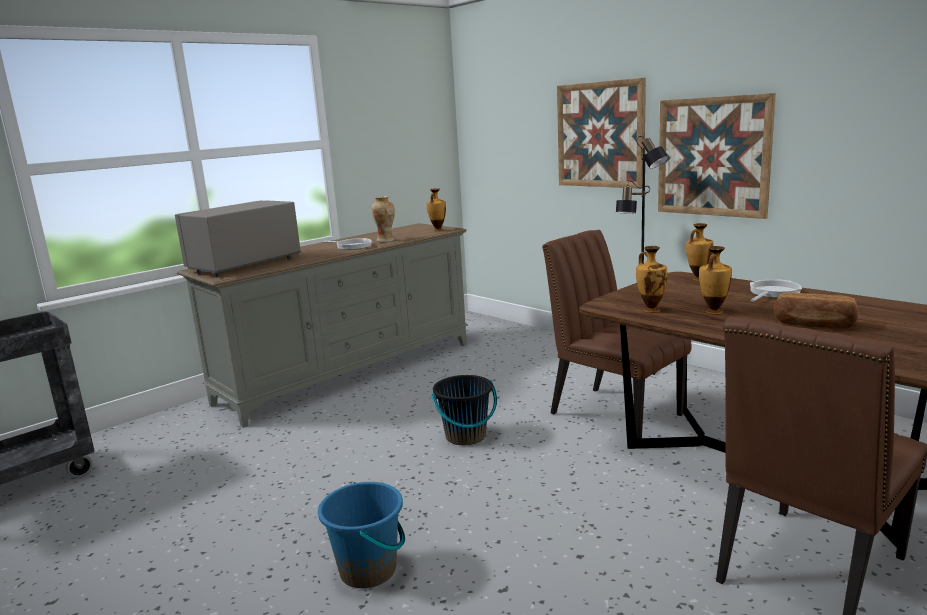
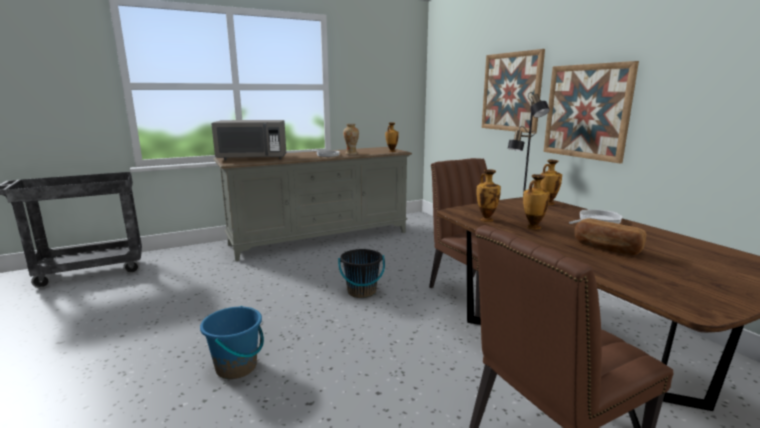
camera: 15 degrees right, 0 degrees up
(245, 264) = (252, 158): grey microwave -> grey microwave turned 150 degrees counterclockwise

